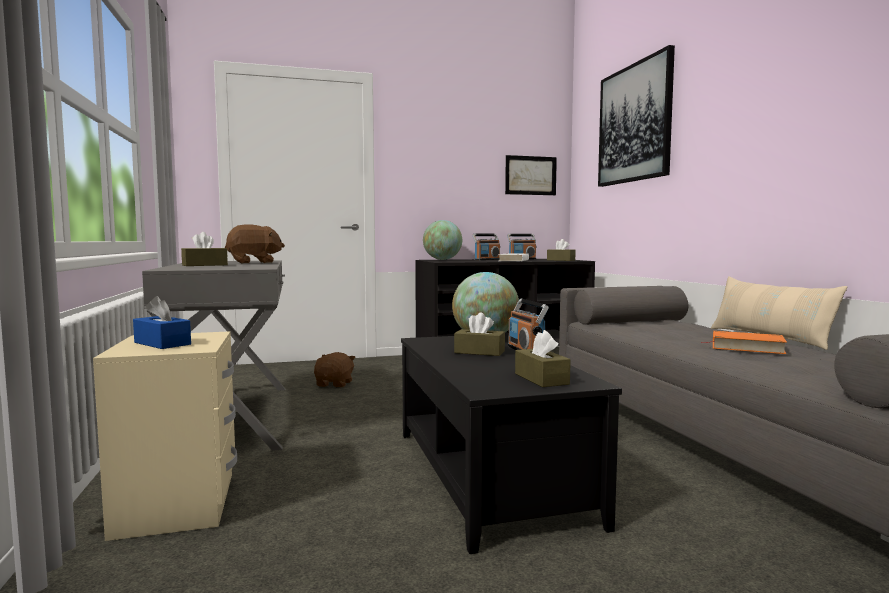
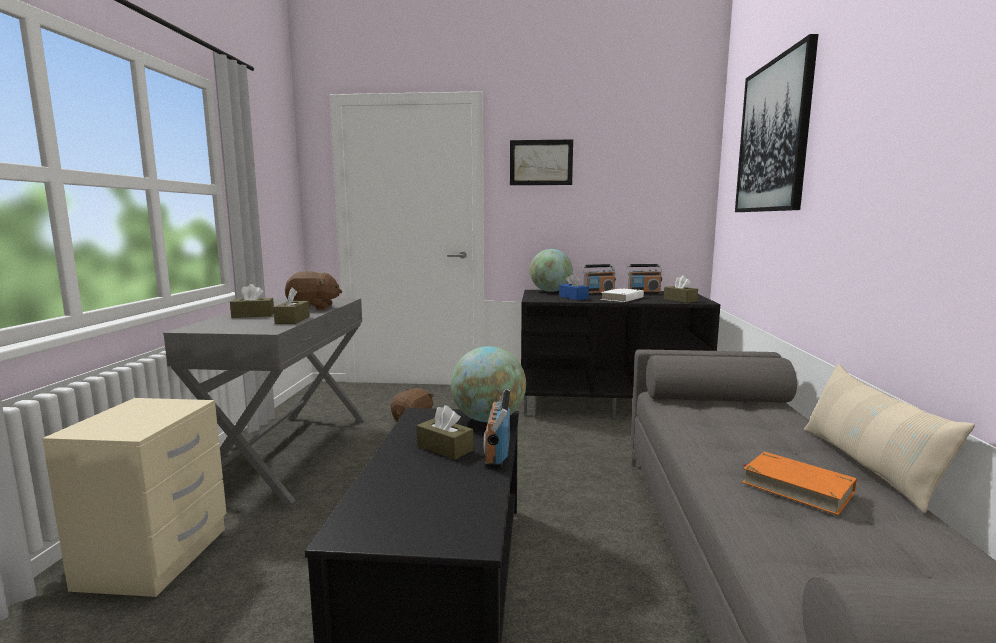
camera: 20 degrees right, 5 degrees up
(162, 343) = (127, 418): blue tissue box -> blue tissue box (573, 297)
(530, 175) = (664, 195): picture -> picture (541, 162)
(541, 379) = (434, 519): brown tissue box -> brown tissue box (292, 320)

